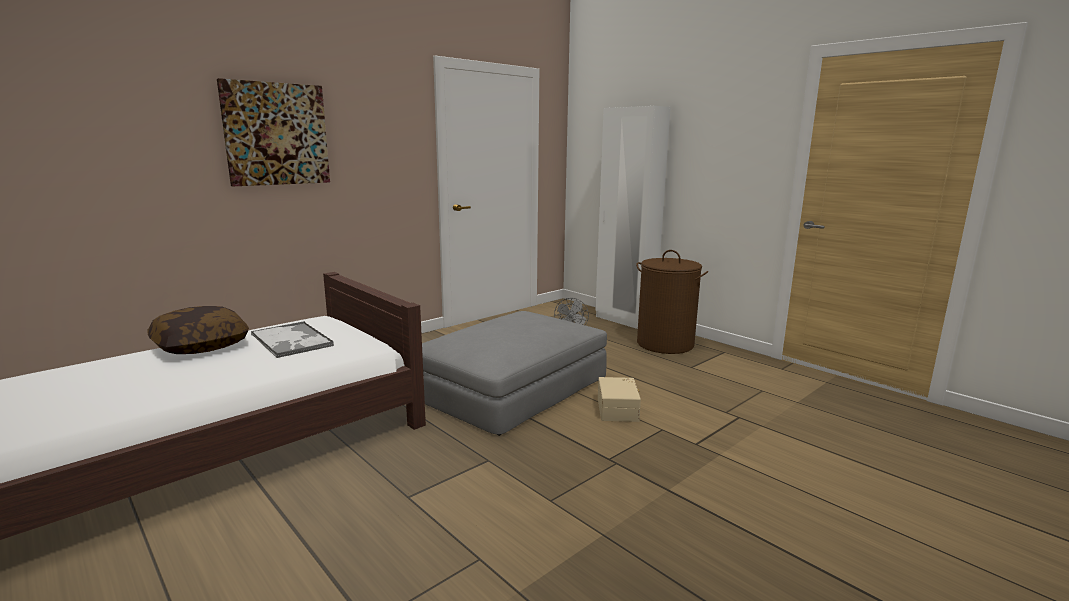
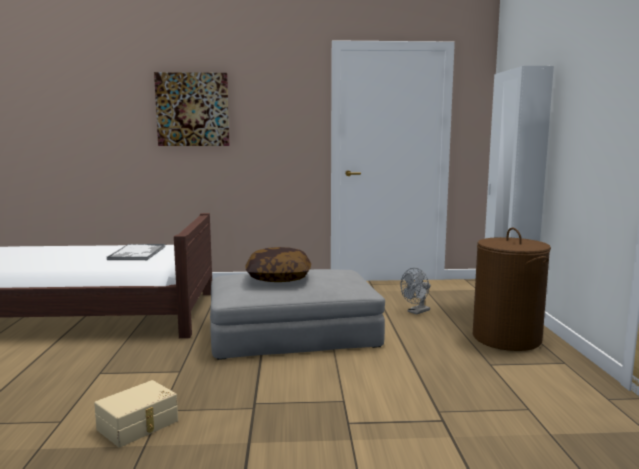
camera: 40 degrees right, 5 degrees down
(200, 346) = (95, 247): pillow -> pillow (278, 277)
(619, 409) = (340, 373): beige storage box -> beige storage box (139, 425)

